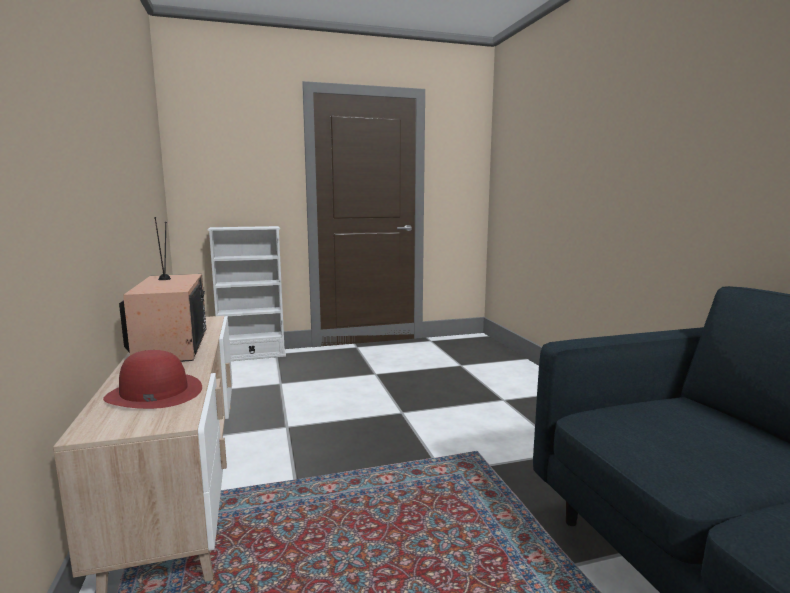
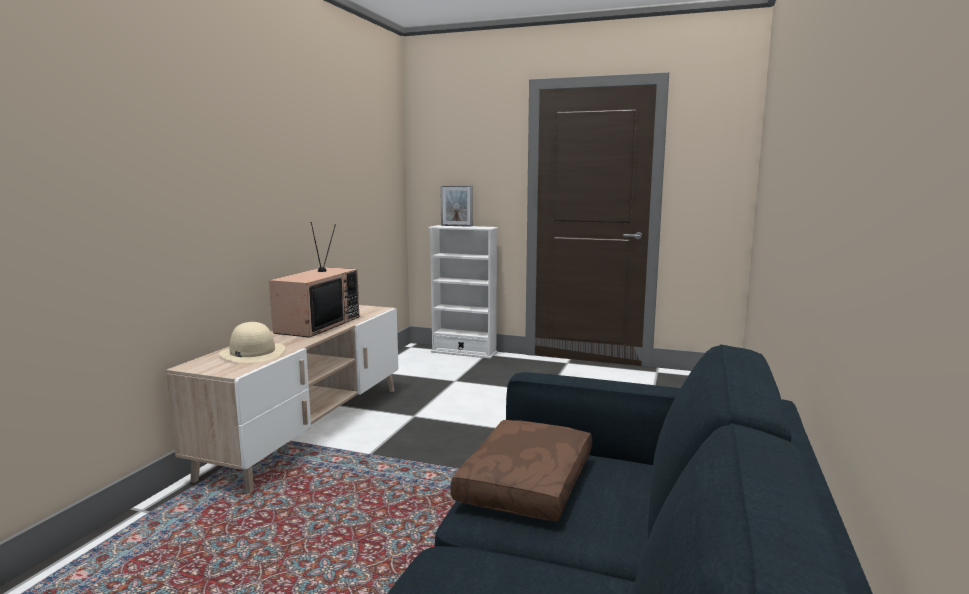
camera: 35 degrees right, 0 degrees up
(154, 393) = (252, 353): red hat -> beige hat
(235, 227) = (456, 226): none -> picture frame
(657, 441) = (528, 484): none -> brown pillow

